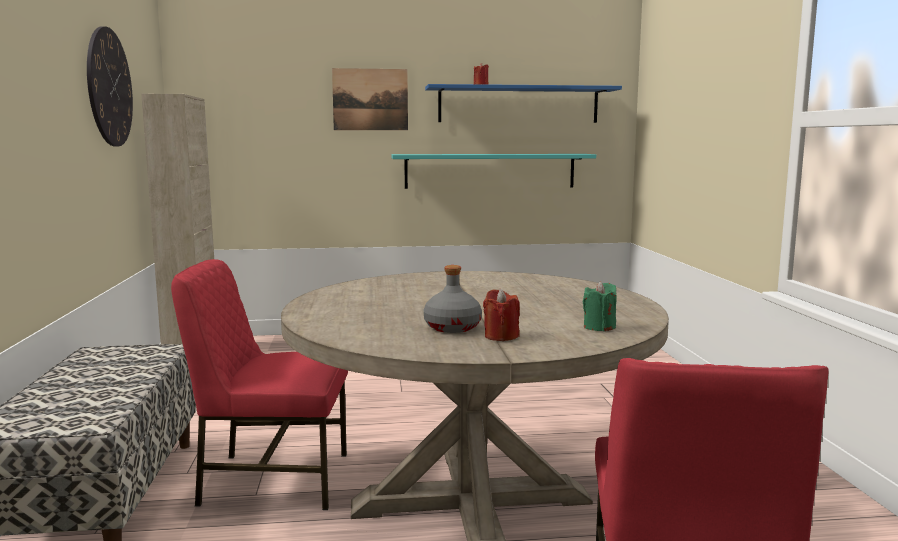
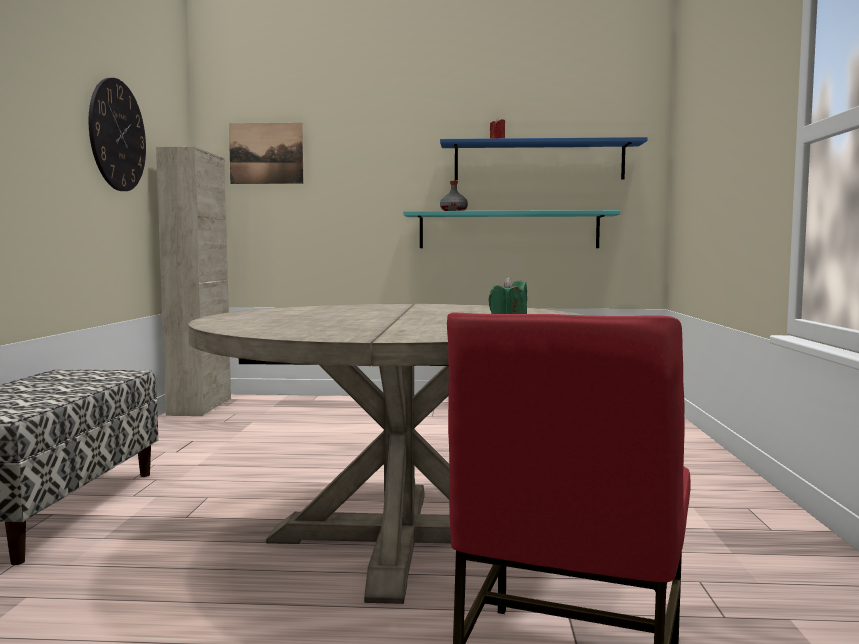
camera: 10 degrees right, 5 degrees down
(272, 479) = (210, 506): red chair -> none
(370, 99) = (386, 158): picture -> picture (266, 153)
(453, 327) = (351, 326): grey bottle -> grey bottle (454, 211)
(501, 336) = (391, 330): red candle -> none

